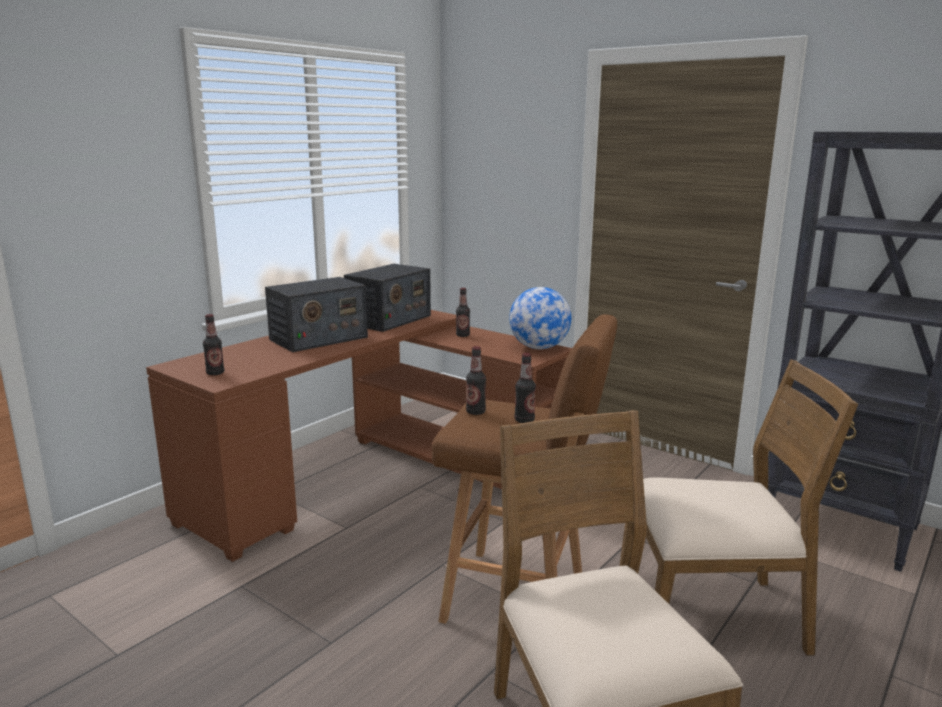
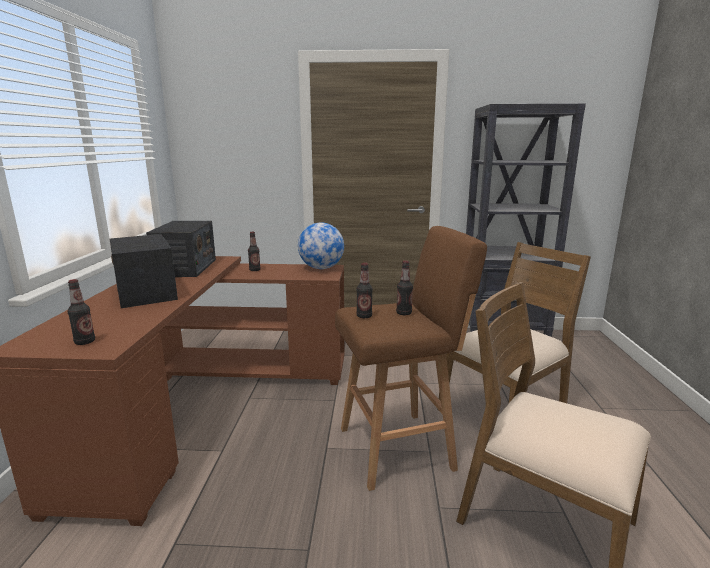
camera: 35 degrees left, 0 degrees up
(318, 338) = (146, 292): radio -> radio turned 135 degrees clockwise

